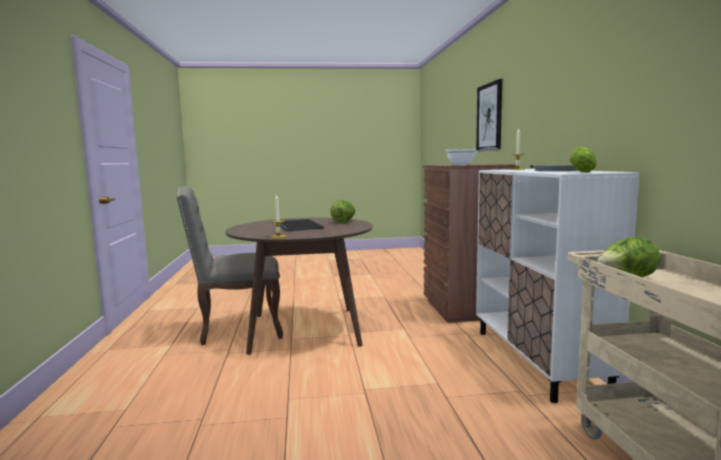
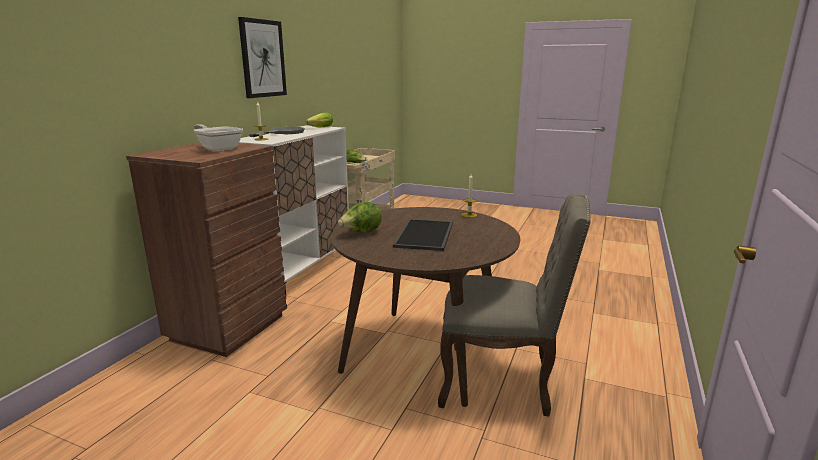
camera: 150 degrees left, 10 degrees up
(490, 117) = (101, 82): picture -> picture (262, 58)

